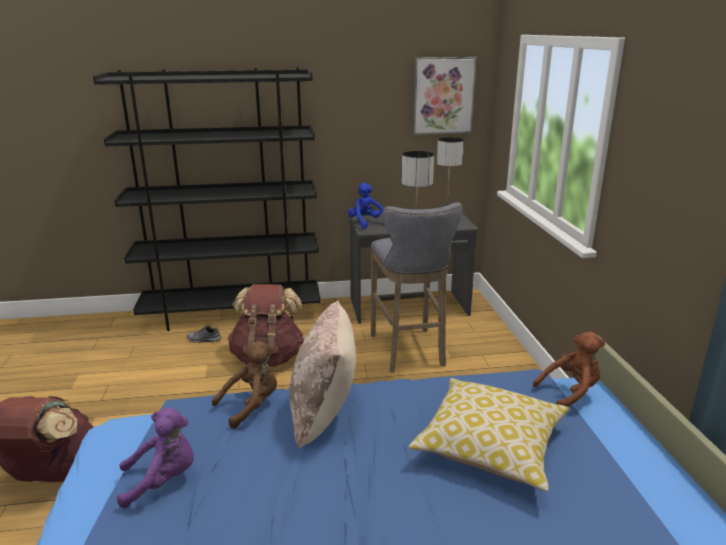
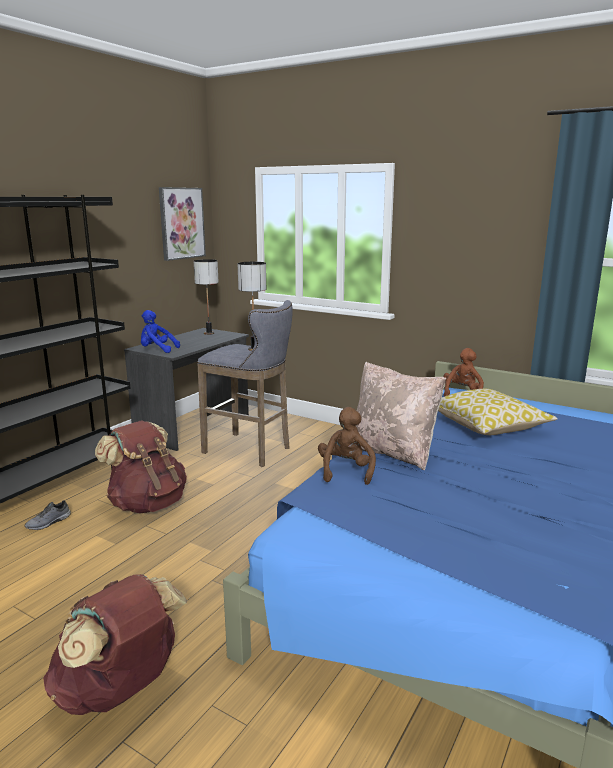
camera: 50 degrees left, 5 degrees down
(163, 480) = (401, 525): purple plush toy -> none

